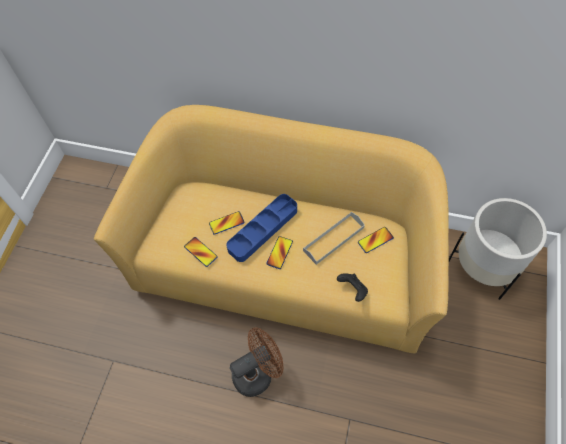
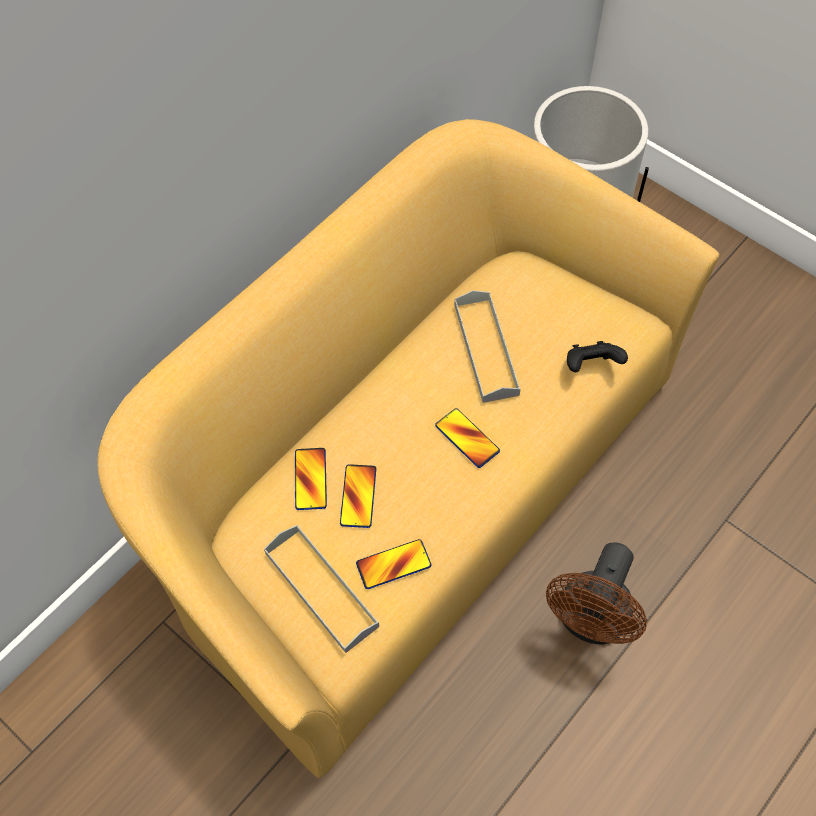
camera: 65 degrees left, 0 degrees up
(176, 230) = (321, 589): none -> grey tray
(258, 373) = (590, 622): brown fan -> brown fan turned 150 degrees counterclockwise
(263, 229) = (406, 444): blue tray -> none
(375, 240) = (520, 295): phone -> phone (310, 479)

